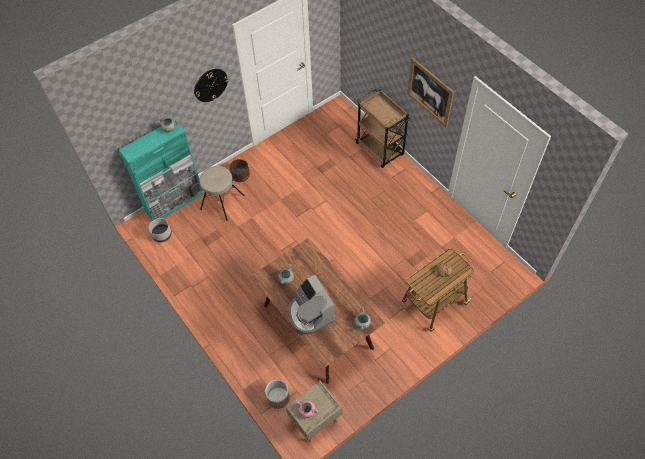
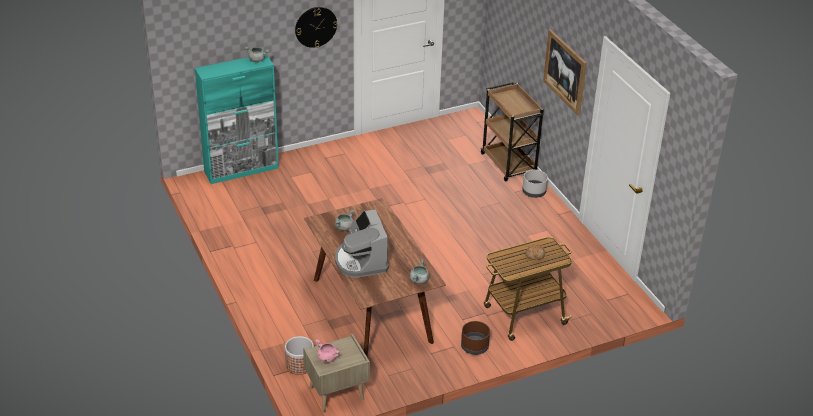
camera: 10 degrees right, 20 degrees down
(162, 234) = (216, 195): grey planter -> grey planter (534, 192)
(222, 202) = (297, 179): beige stool -> none
(240, 176) = (328, 159): brown planter -> brown planter (474, 347)

